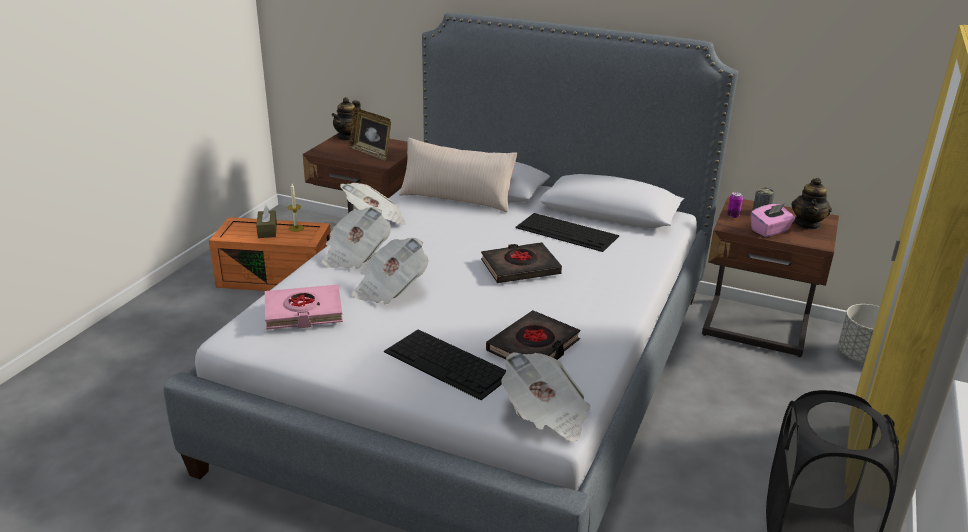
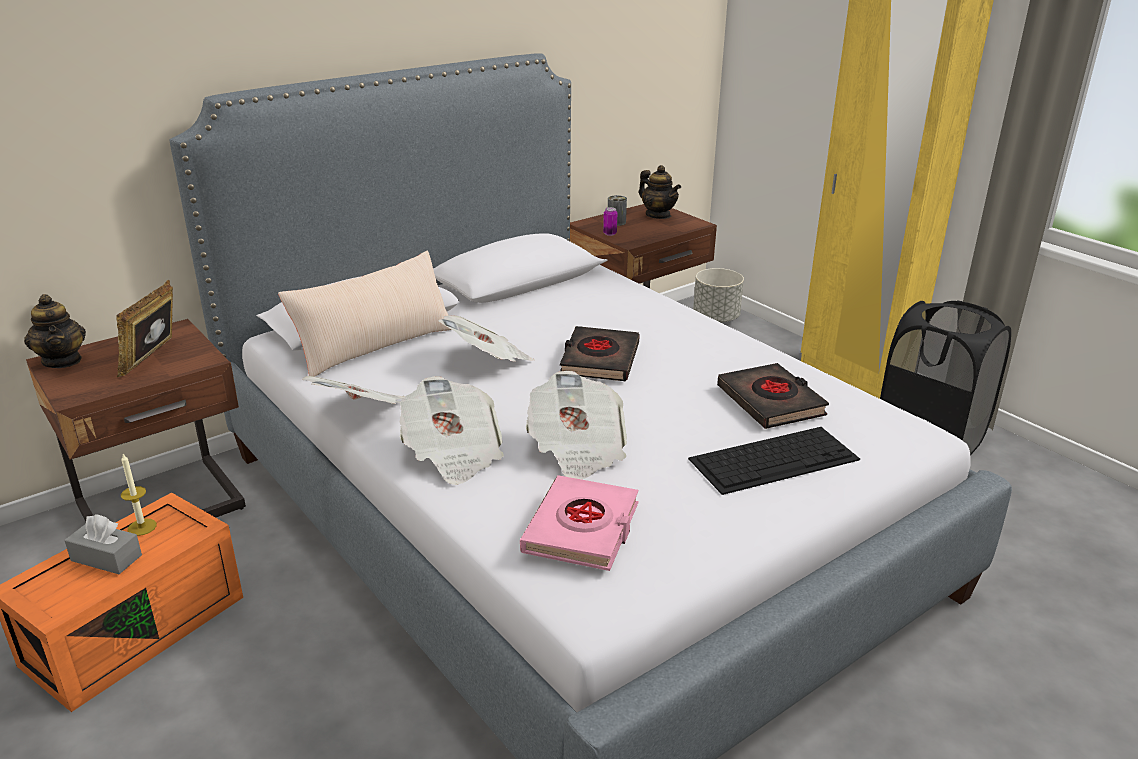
camera: 60 degrees left, 0 degrees up
(267, 230) = (106, 558): brown tissue box -> grey tissue box
(371, 153) = (154, 358): picture frame -> picture frame turned 120 degrees clockwise
(546, 415) = (901, 434): newspaper -> newspaper (488, 361)
(568, 232) = (543, 313): keyboard -> none
(770, 231) = (655, 231): pink tissue box -> none

